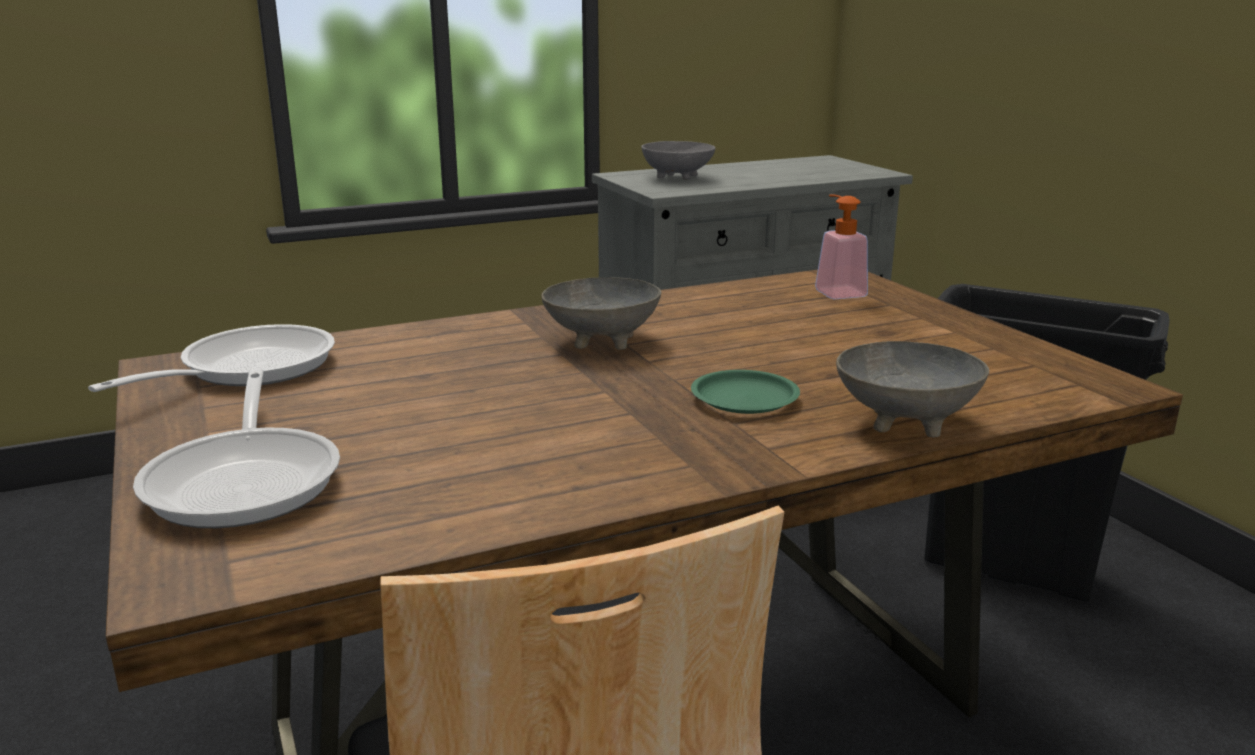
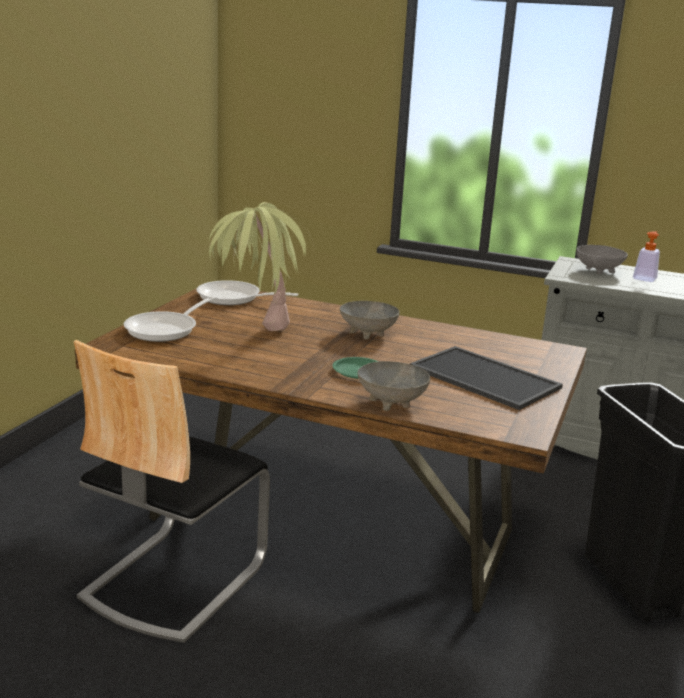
camera: 45 degrees right, 0 degrees up
(247, 369) = (234, 298): frying pan -> frying pan turned 150 degrees counterclockwise
(466, 418) = (257, 338): none -> potted plant
(836, 291) = (532, 354): soap dispenser -> soap dispenser (645, 278)
(879, 339) = (481, 378): none -> tray

